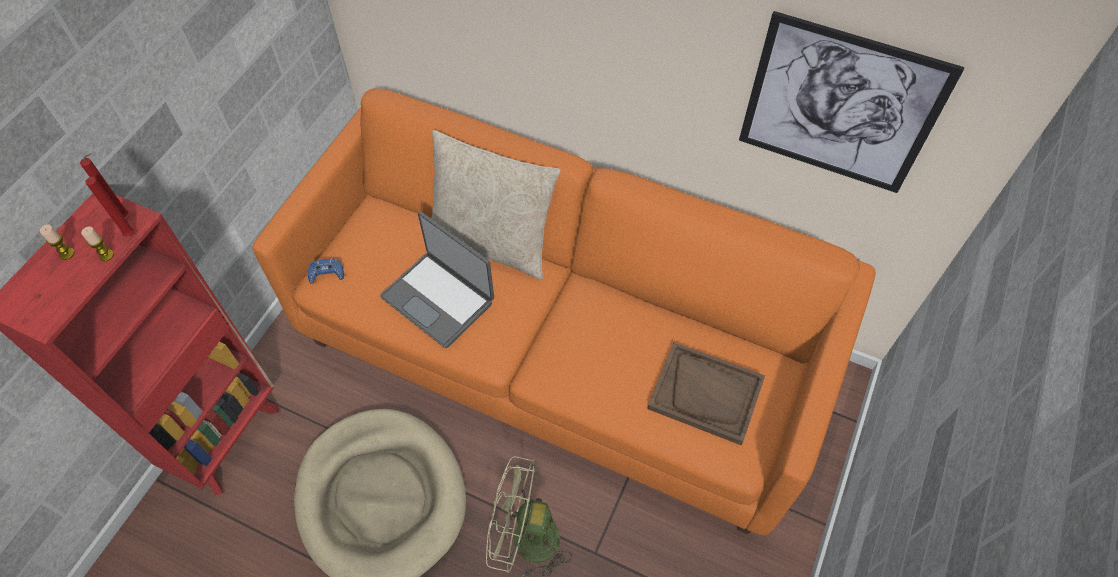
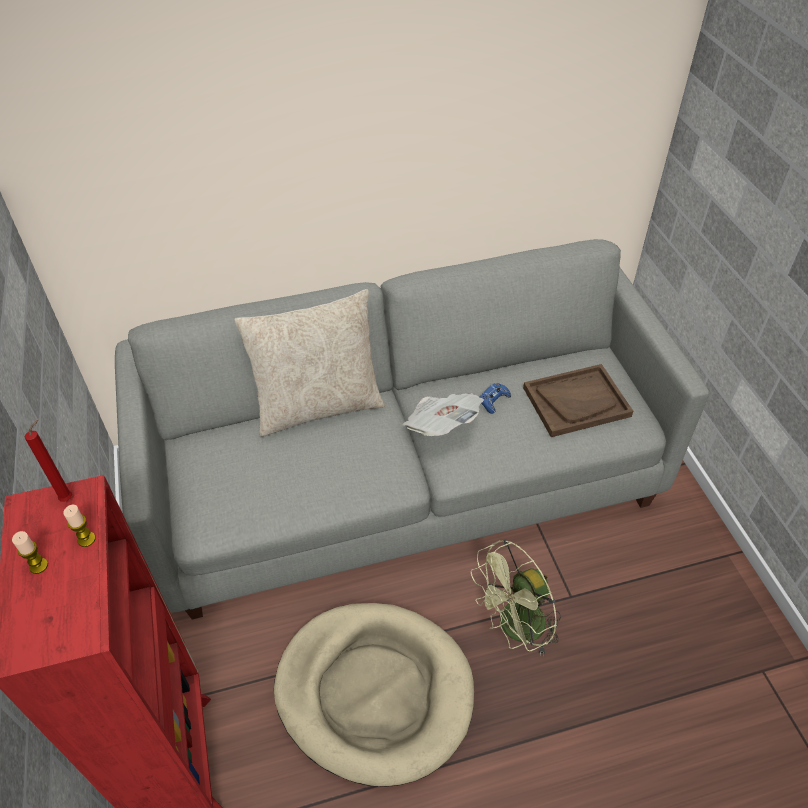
camera: 40 degrees left, 10 degrees down
(131, 235) = (94, 509): red candle -> none
(327, 273) = (198, 516): blue game controller -> blue game controller (494, 400)
(439, 298) = (319, 470): laptop -> none
(560, 353) = (406, 482): orange sofa -> grey sofa
(569, 330) = (441, 425): none -> newspaper
(839, 106) = (552, 122): picture -> none

